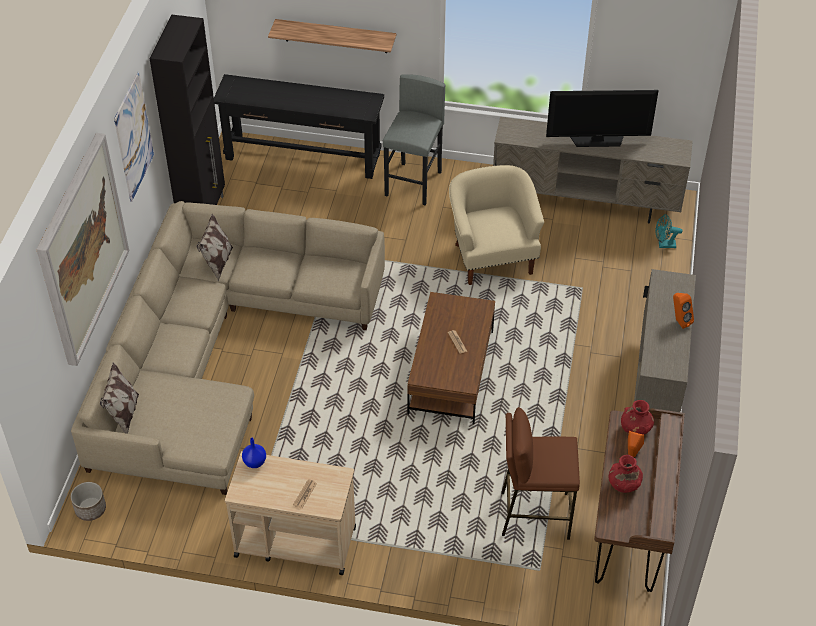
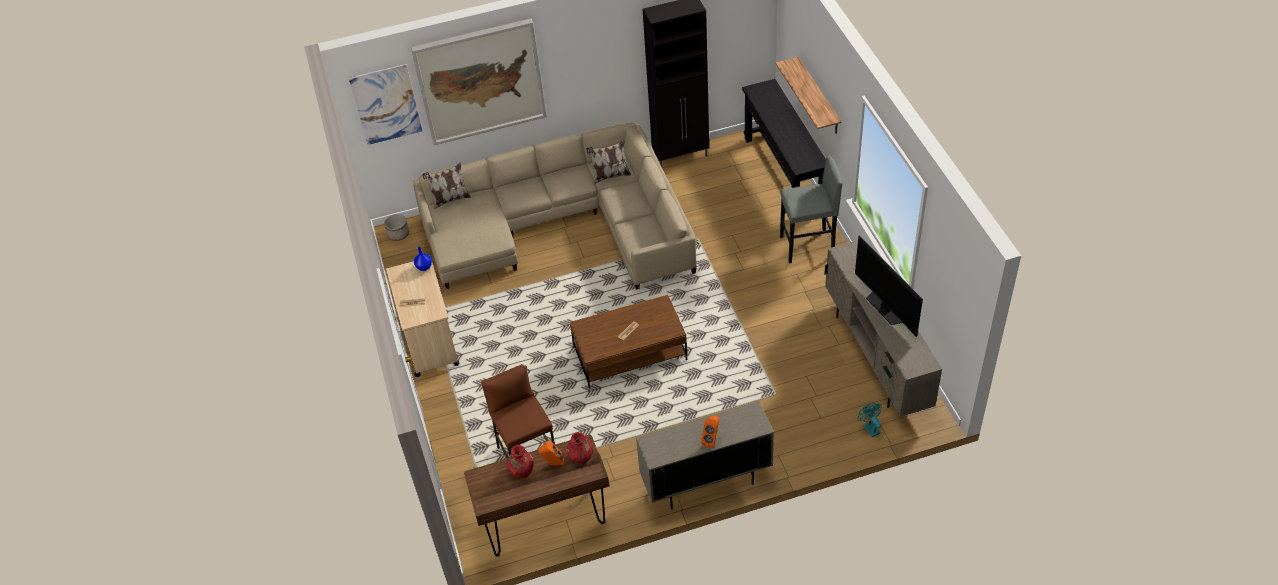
camera: 65 degrees right, 0 degrees up
(133, 137) = (596, 50): picture -> picture (386, 104)
(492, 256) = (767, 325): beige armchair -> none

